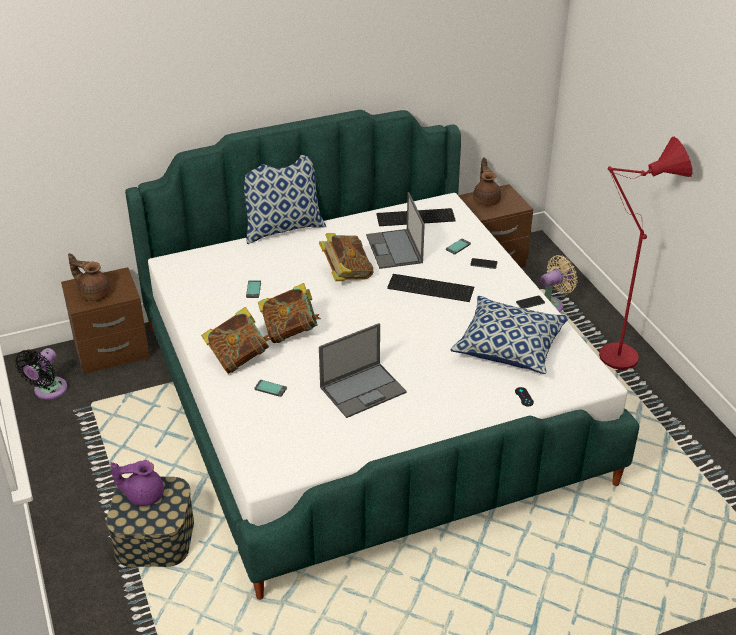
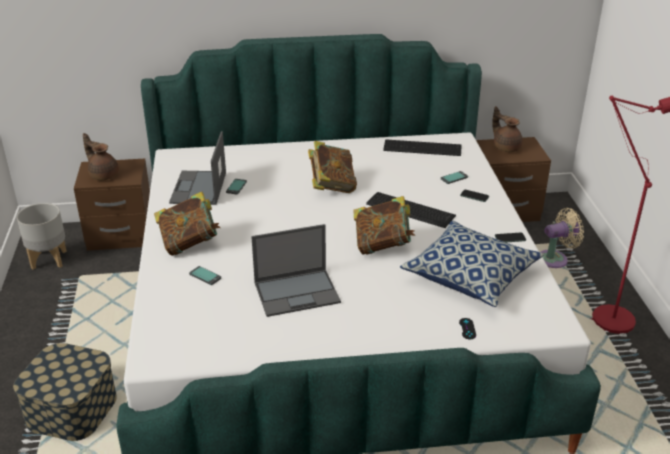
camera: 15 degrees right, 5 degrees down
(48, 391) = (49, 259): black fan -> grey planter
(143, 495) = (62, 362): purple teapot -> none
(283, 228) = (291, 141): pillow -> none
(290, 331) = (252, 227): book -> book (383, 245)
(394, 249) = (389, 172): laptop -> laptop (199, 188)
(486, 200) = (506, 147): brown teapot -> brown teapot turned 45 degrees counterclockwise

